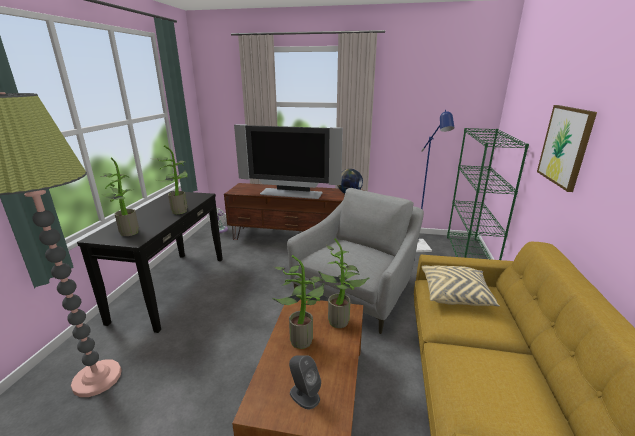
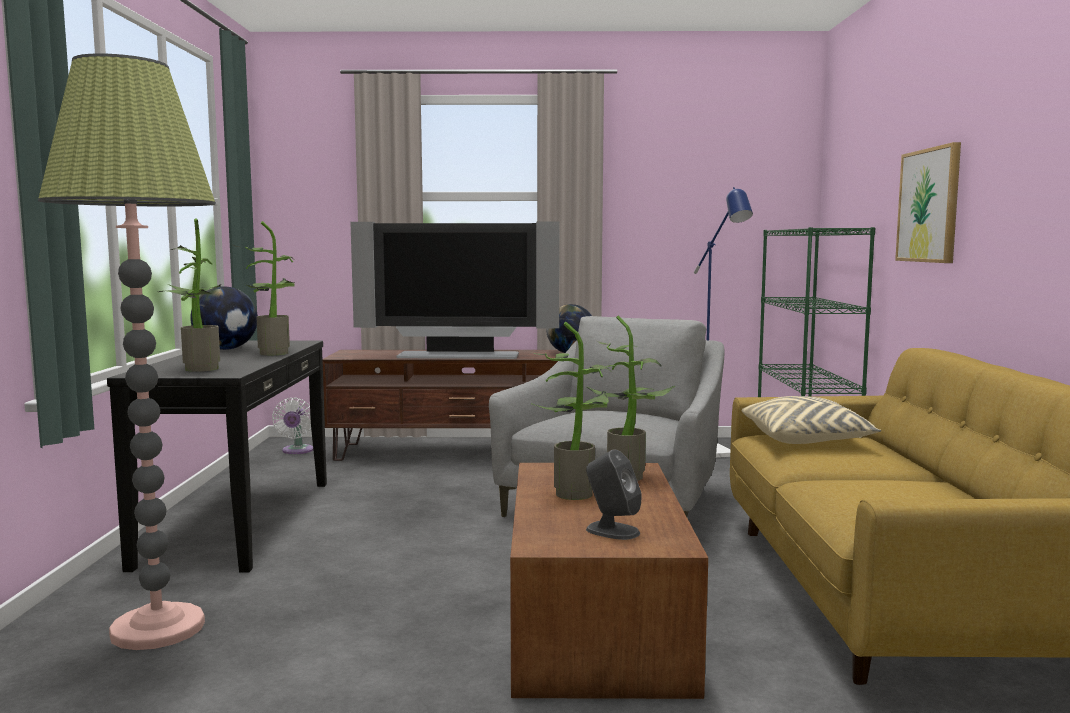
camera: 10 degrees left, 15 degrees down
(161, 204) = (226, 349): none -> globe

